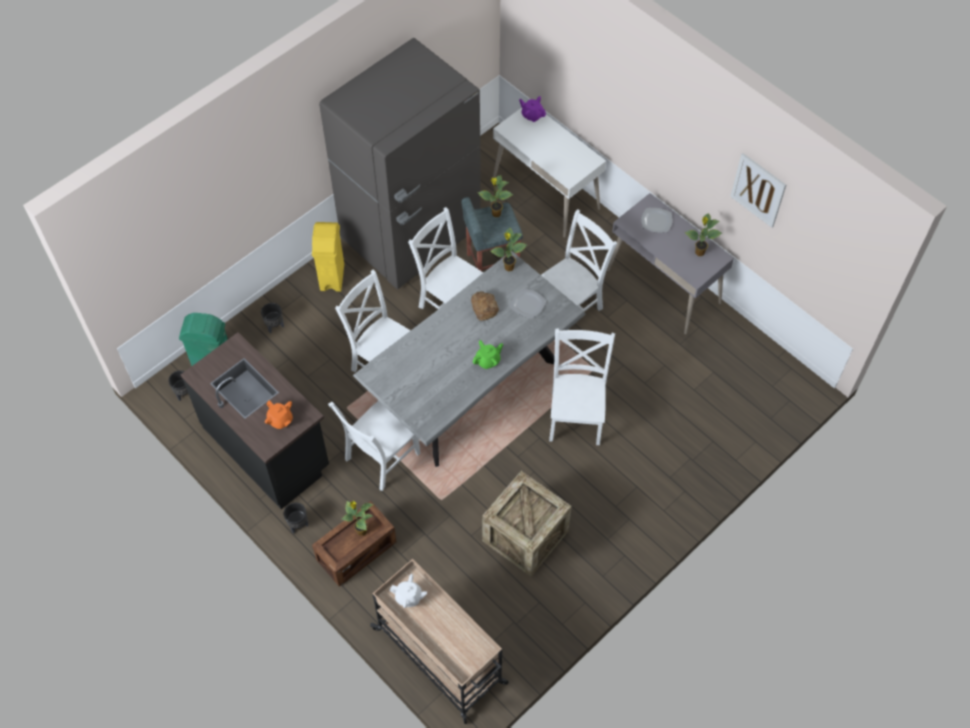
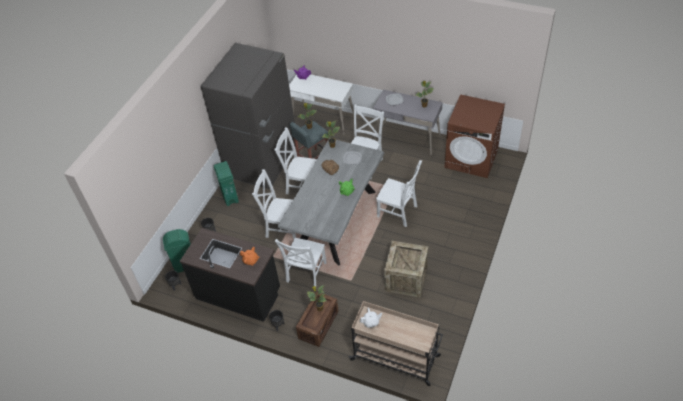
camera: 20 degrees left, 10 degrees down
(332, 277) = (230, 197): yellow trash can -> green trash can
(576, 416) = (399, 212): white chair -> white chair turned 135 degrees clockwise
(748, 370) = (471, 158): none -> brown washing machine
(758, 190) = (447, 53): picture -> none

